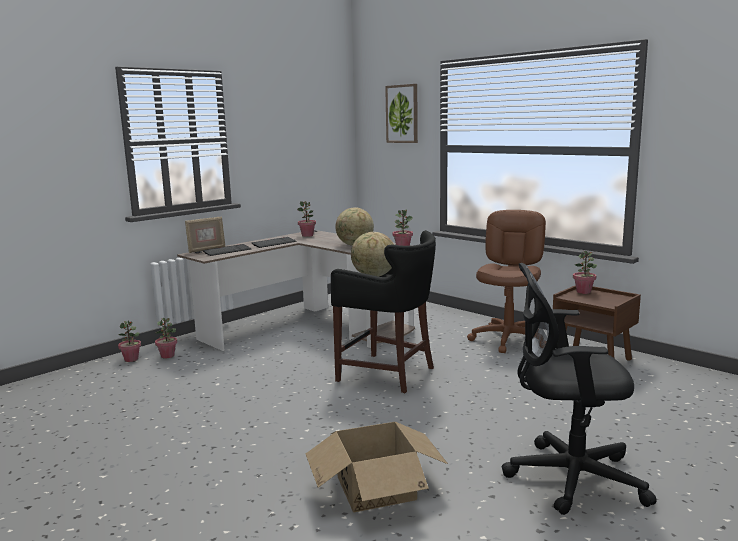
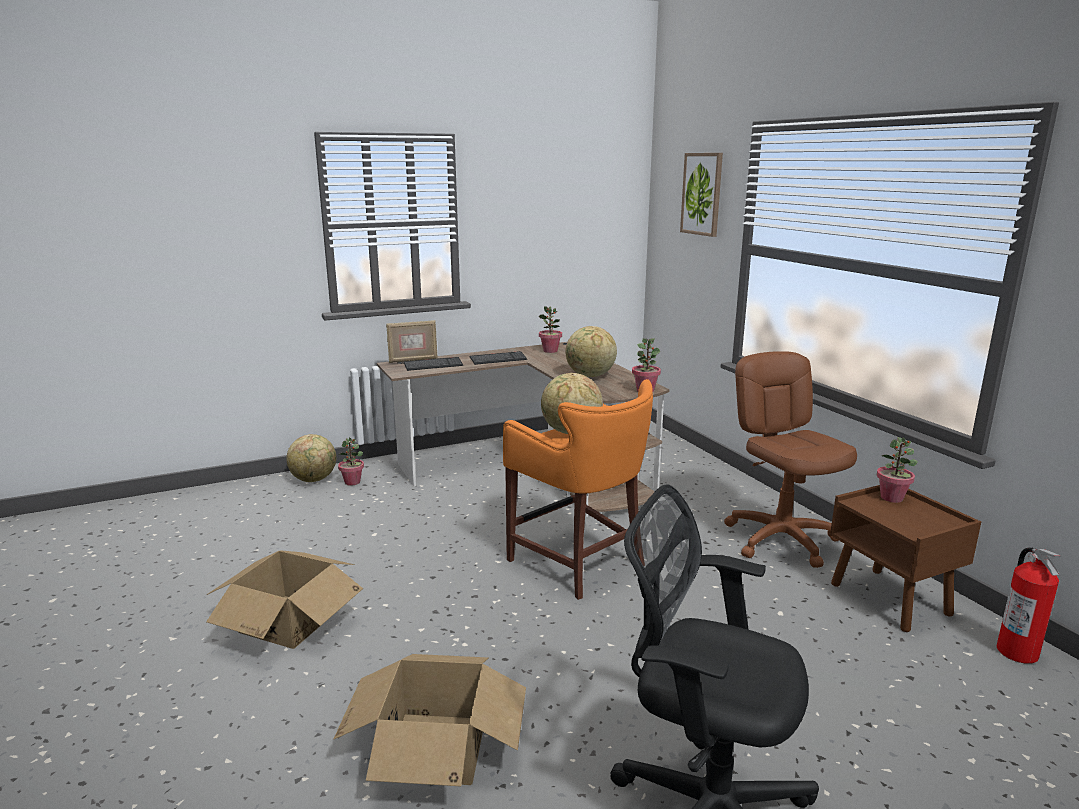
camera: 20 degrees right, 5 degrees up
(131, 359) = (314, 479): potted plant -> globe
(197, 446) = (289, 621): none -> cardboard box
(389, 374) = (580, 563): black stool -> orange stool
(508, 340) = (781, 539): brown office chair -> brown office chair turned 60 degrees counterclockwise
(674, 369) = (1017, 652): none -> fire extinguisher

